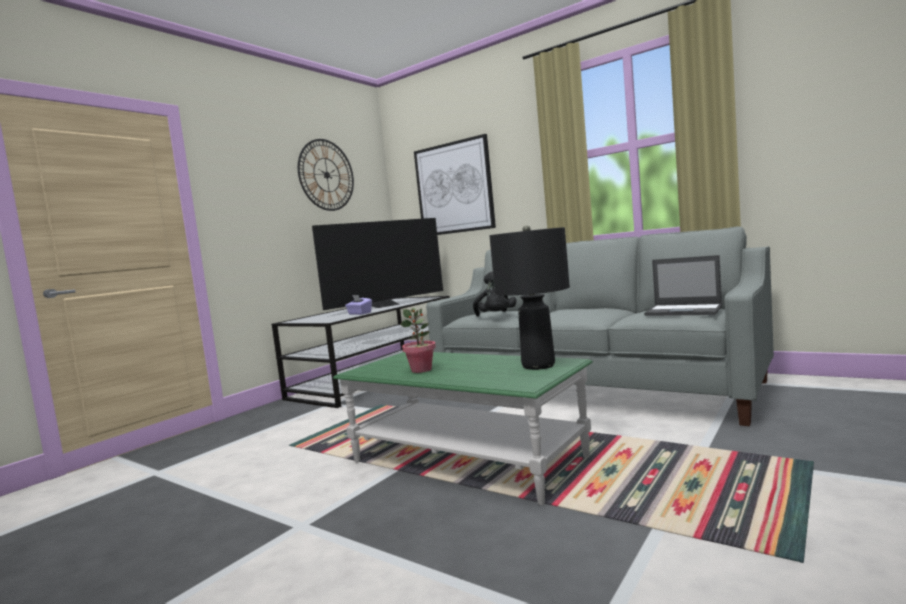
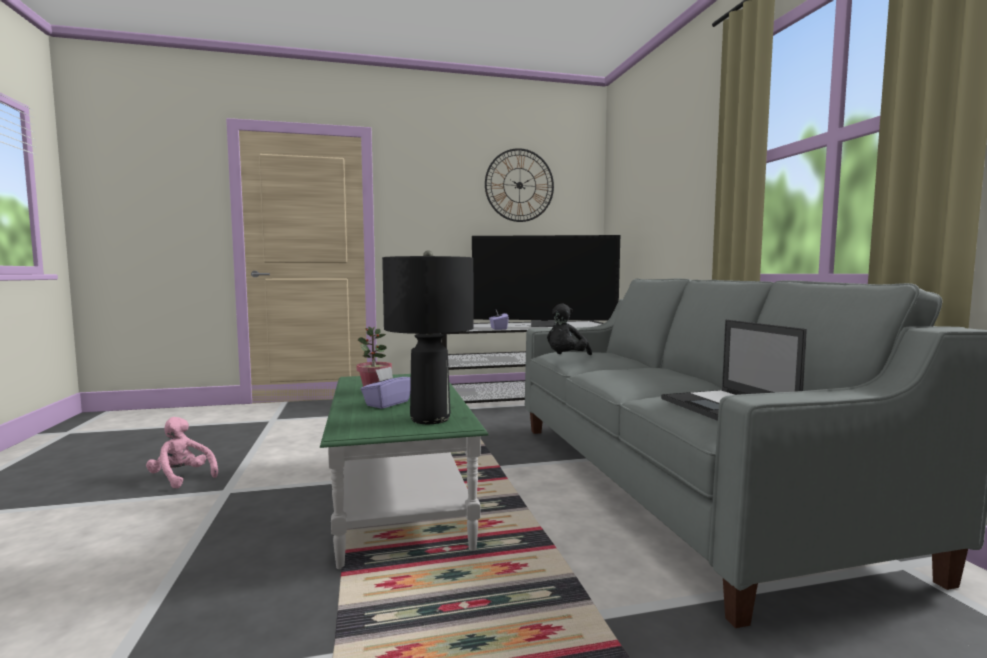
camera: 40 degrees right, 0 degrees up
(210, 544) = (181, 478): none -> pink plush toy
(454, 188) = (648, 200): picture -> none
(469, 370) = (387, 403): none -> purple tissue box

